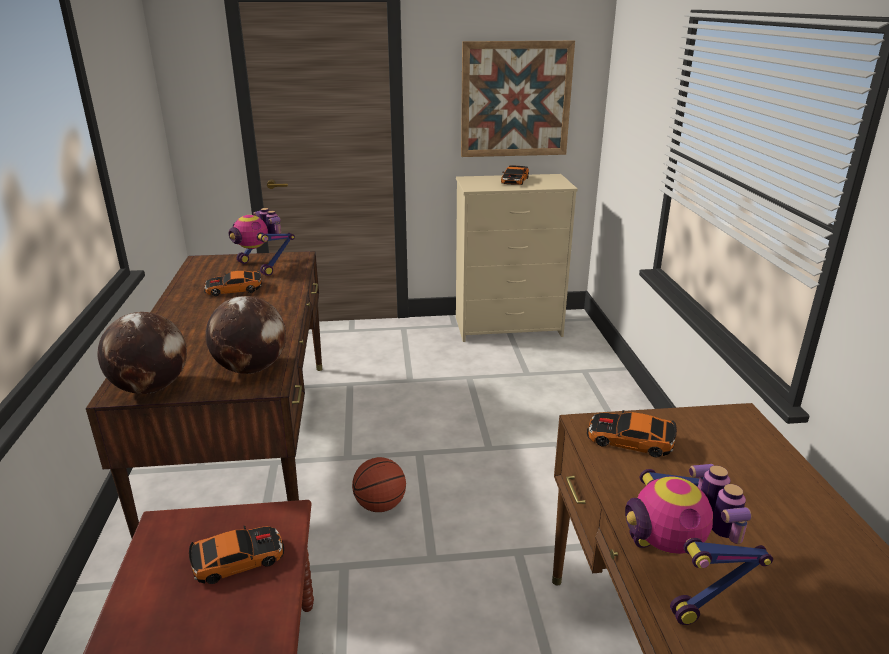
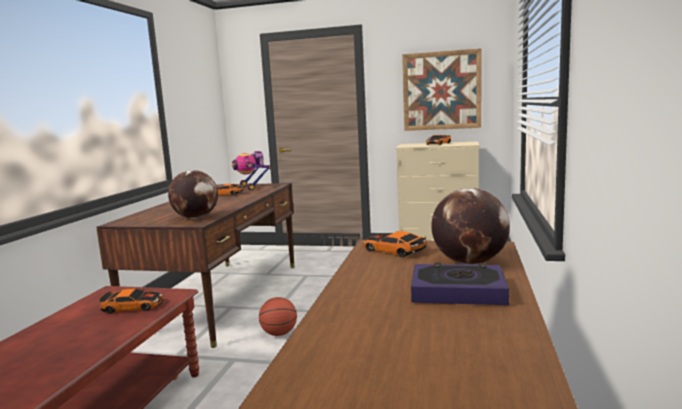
camera: 20 degrees right, 15 degrees down
(151, 387) = (136, 222): globe -> globe (469, 262)
(676, 576) = (345, 299): toy robot -> none
(788, 534) = (458, 291): none -> book

